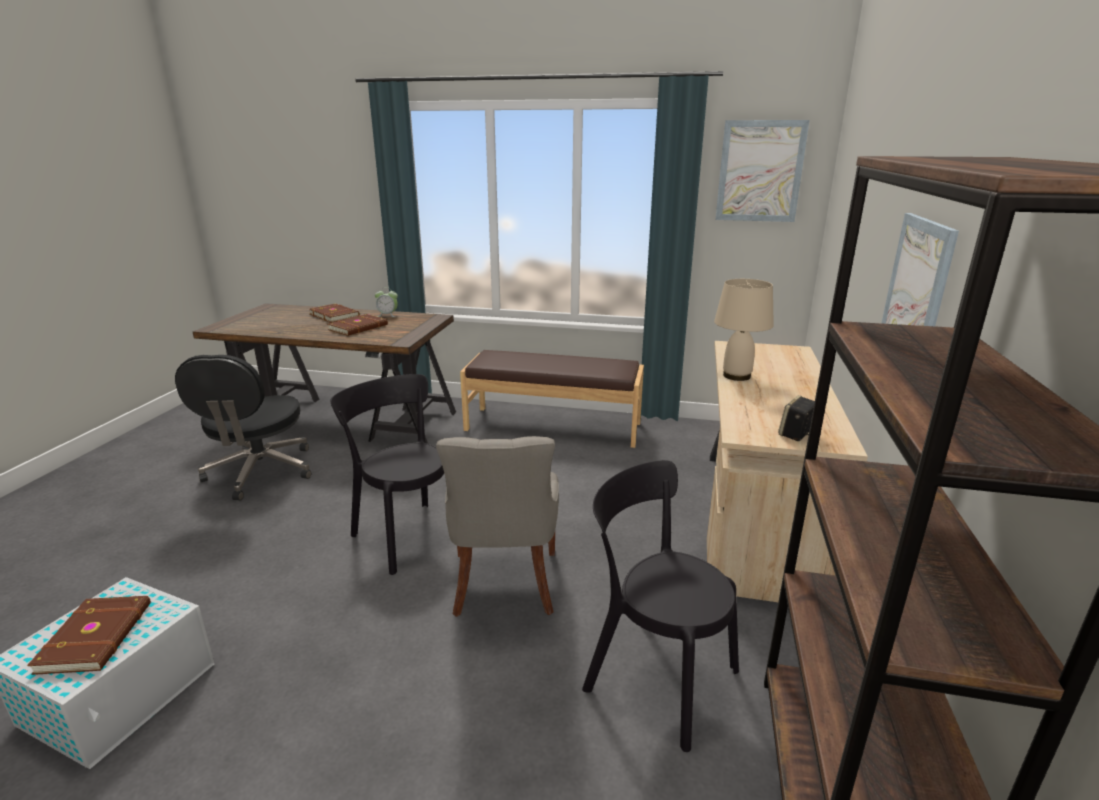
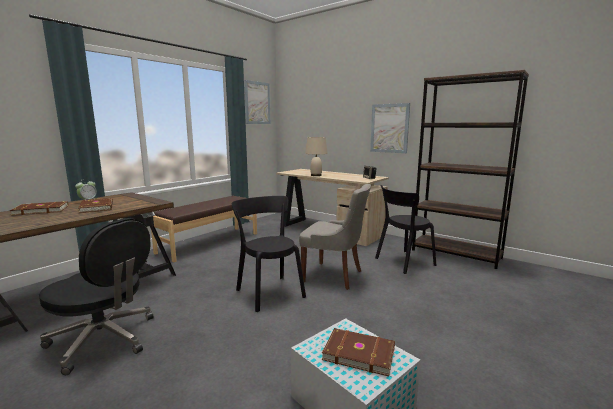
camera: 65 degrees left, 10 degrees down
(407, 534) = (269, 292): black chair -> black chair turned 75 degrees clockwise

